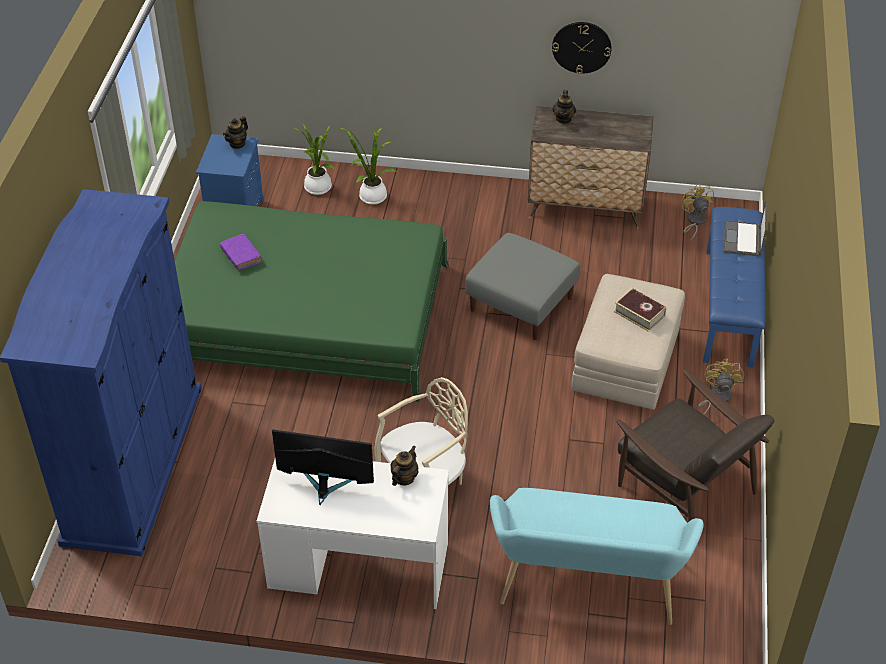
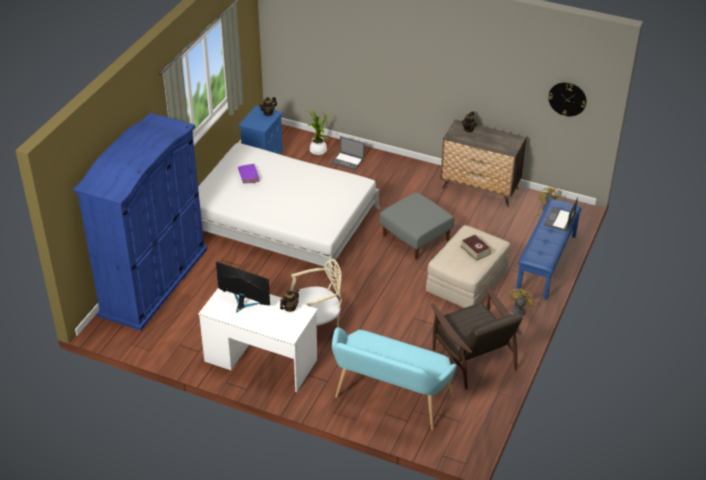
camera: 15 degrees right, 5 degrees down
(305, 316) = (282, 221): green bed -> white bed
(370, 196) = (348, 161): potted plant -> laptop
(581, 47) = (484, 85): wall clock -> wall clock (567, 98)

